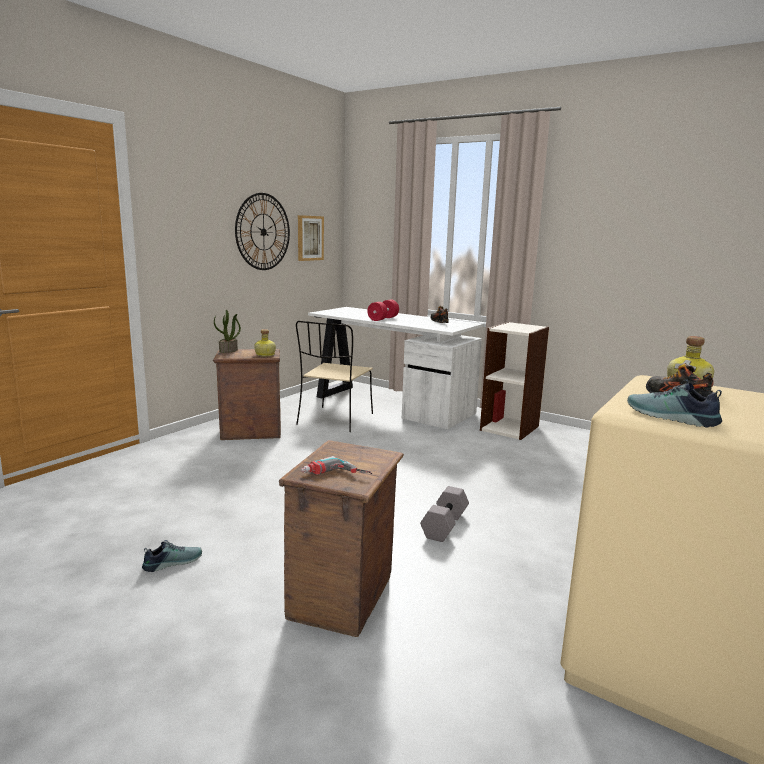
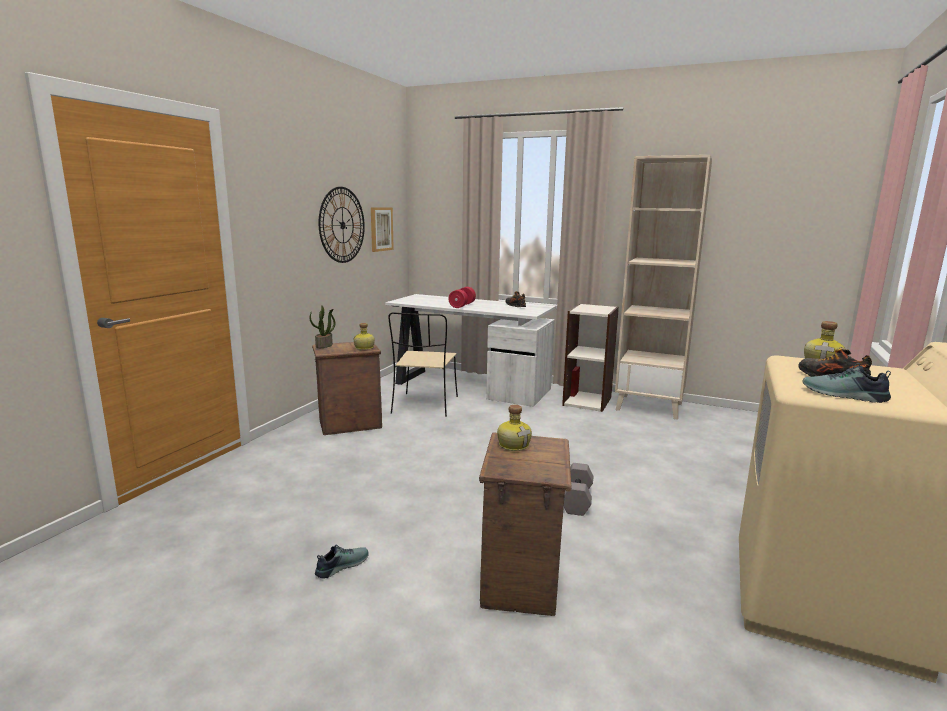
camera: 10 degrees left, 0 degrees up
(335, 476) = (528, 468): power drill -> none
(339, 453) = (514, 445): none -> bottle
(577, 439) = (649, 406): none -> beige bookcase

